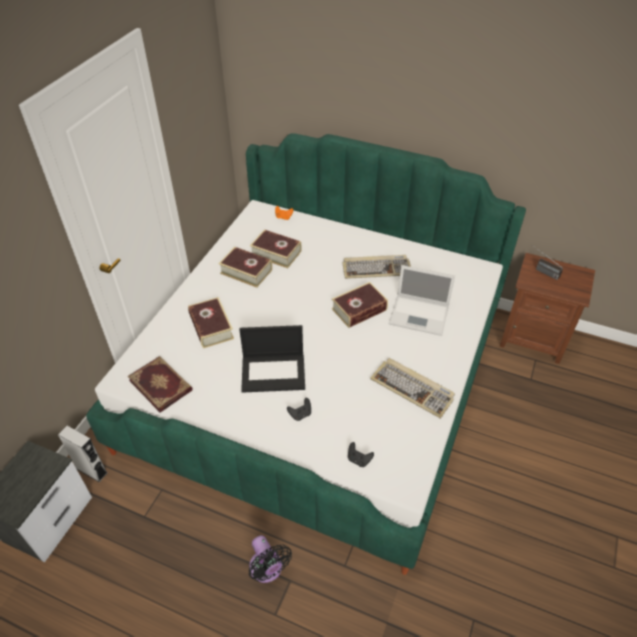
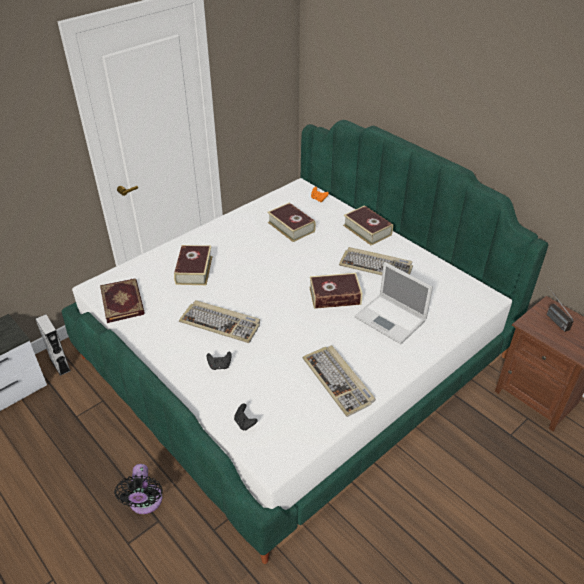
camera: 25 degrees right, 5 degrees down
(246, 271) = (254, 234): book -> book (367, 230)
(274, 372) = (221, 323): laptop -> keyboard

